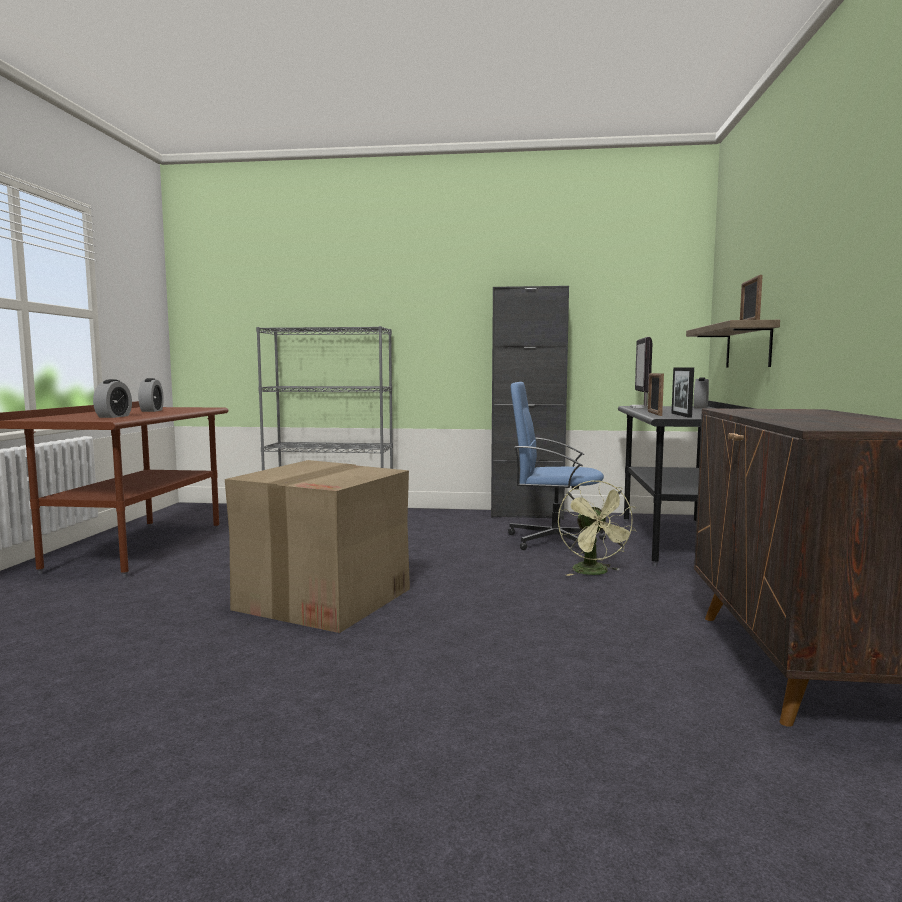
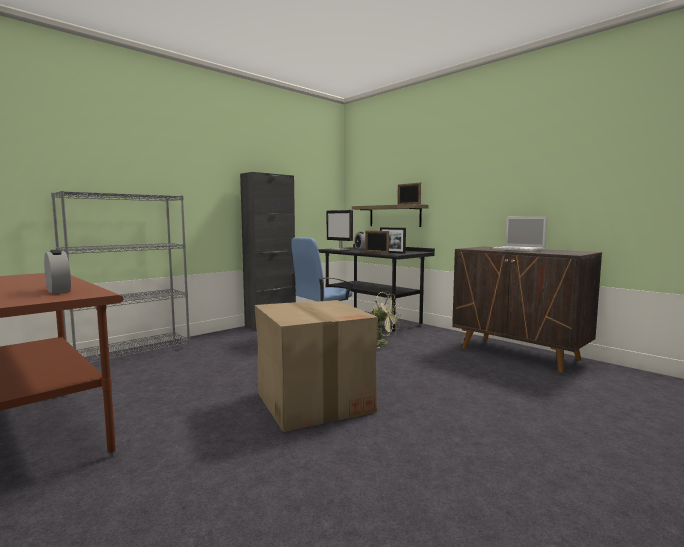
camera: 50 degrees left, 0 degrees up
(152, 411) = (23, 282): alarm clock -> none
(817, 415) = (519, 249): none -> laptop

